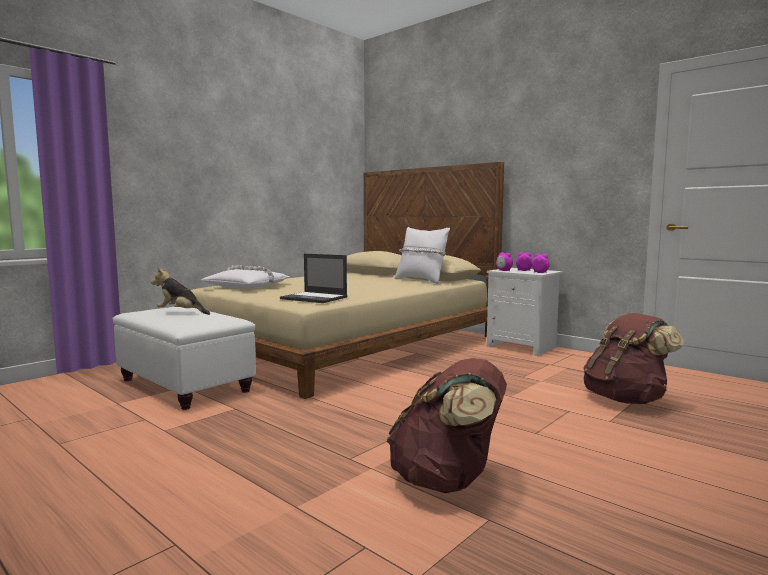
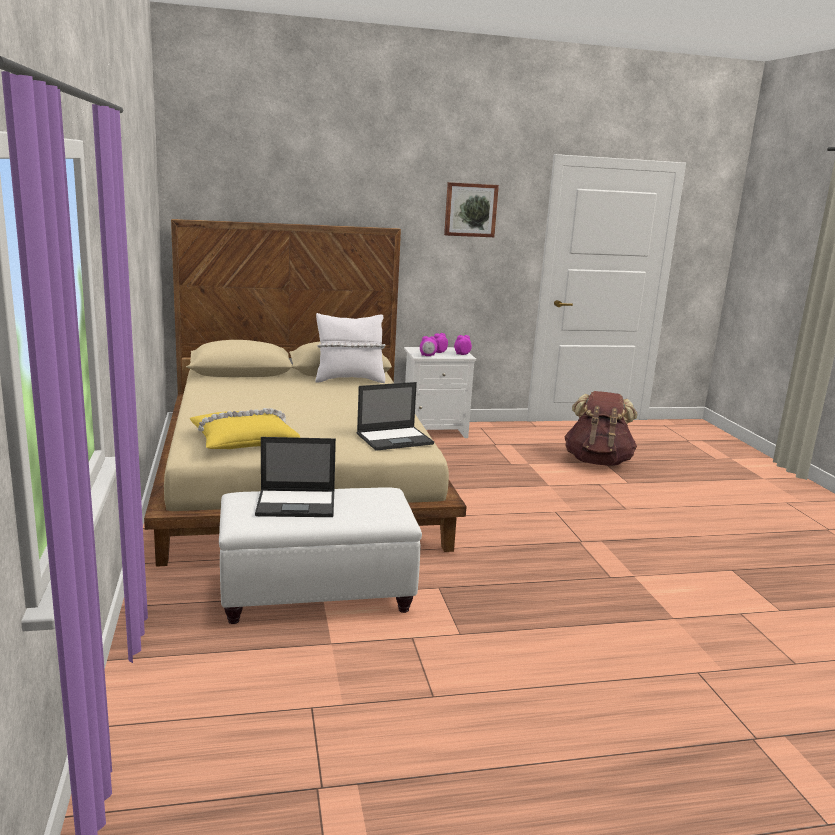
camera: 55 degrees left, 10 degrees up
(180, 313) = (297, 504): plush toy -> laptop
(247, 286) = (243, 439): white pillow -> yellow pillow
(447, 481) = (674, 561): brown backpack -> none
(569, 137) = (470, 210): none -> picture

